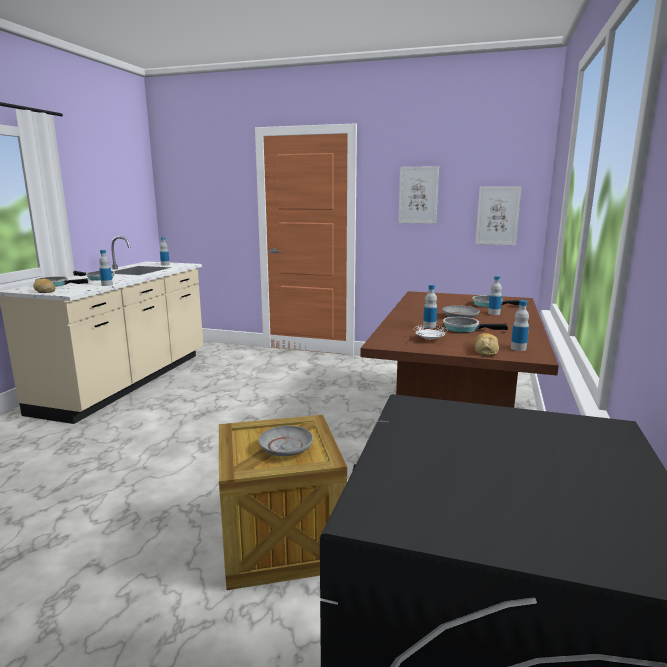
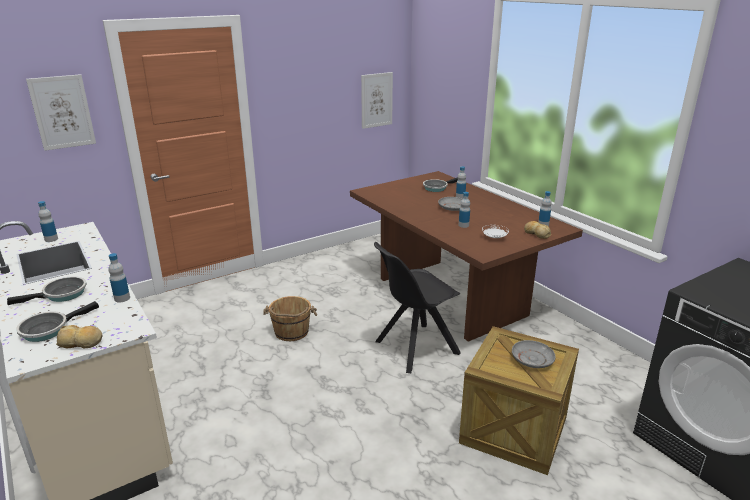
camera: 50 degrees left, 10 degrees up
(285, 394) = (291, 332): none -> brown bucket
(339, 444) = (414, 348): none -> black chair
(418, 195) = (310, 89): picture -> picture (62, 112)
(464, 328) = (483, 219): frying pan -> none

